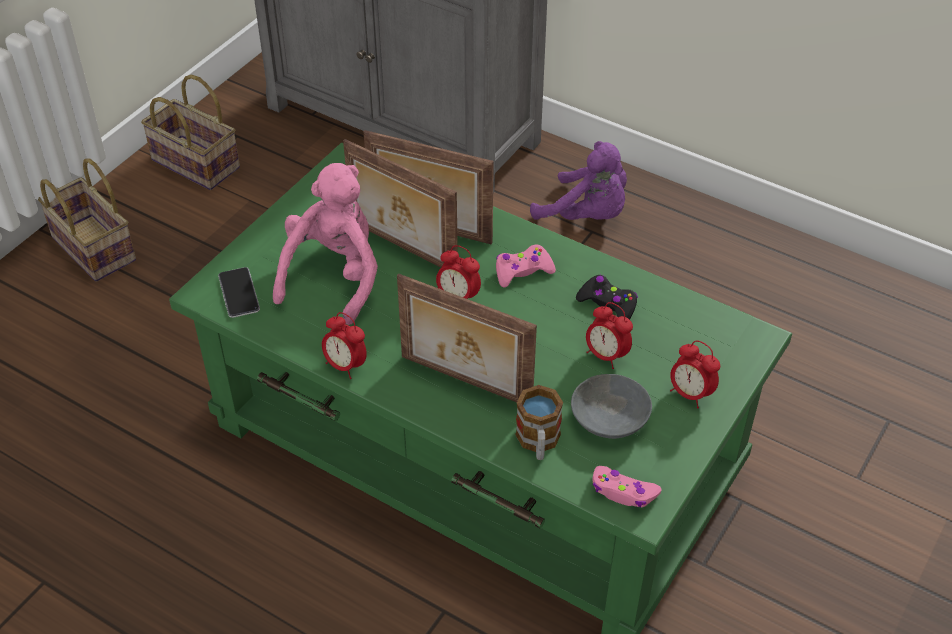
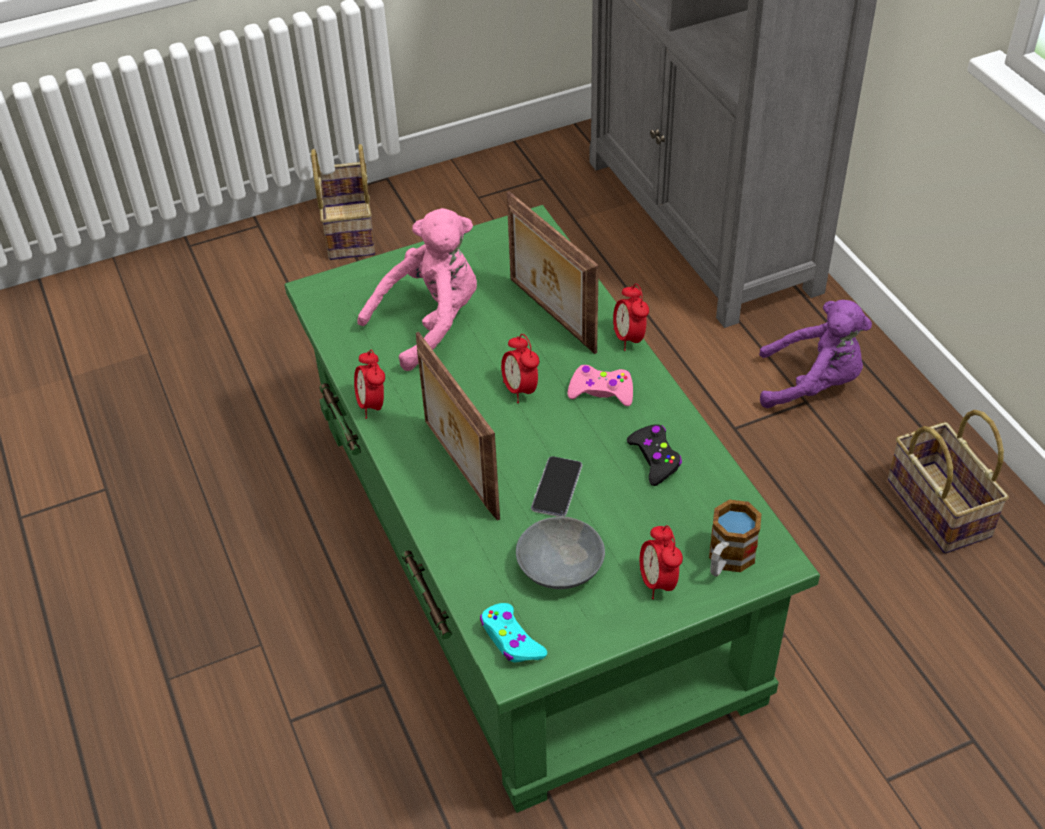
camera: 35 degrees right, 0 degrees up
(192, 164) = (485, 189): basket -> basket (935, 506)
(239, 293) = (341, 303): phone -> phone (556, 487)
(401, 248) = (510, 323): picture frame -> none
(538, 442) = (475, 555): mug -> mug (727, 560)
(586, 216) = (813, 384): purple plush toy -> purple plush toy turned 60 degrees counterclockwise
(606, 355) = (609, 506): alarm clock -> alarm clock (629, 338)
(623, 492) = (511, 640): pink game controller -> turquoise game controller

